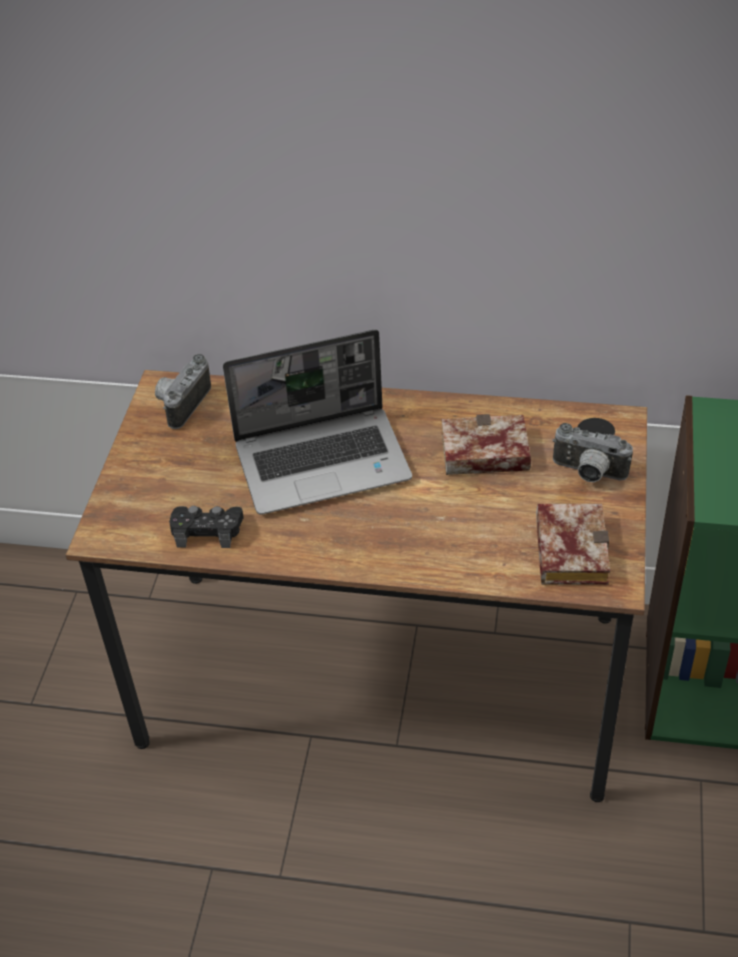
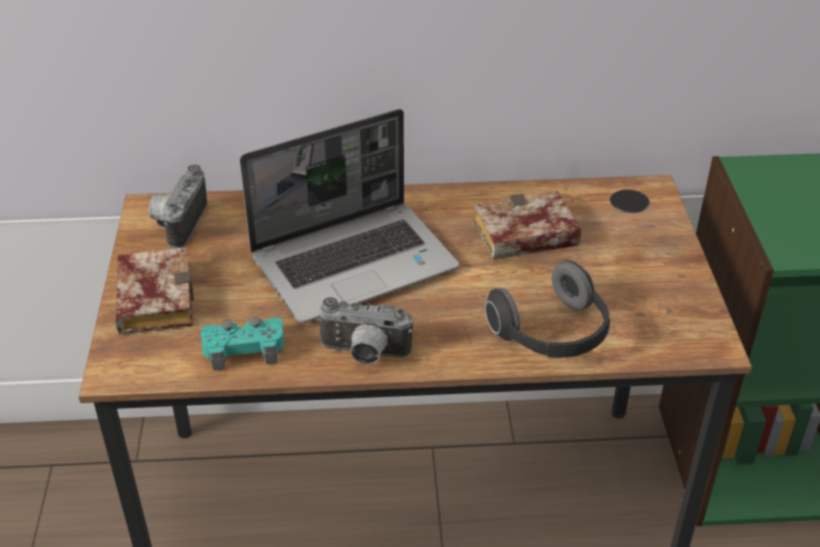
camera: 15 degrees left, 5 degrees down
(207, 530) = (244, 348): black game controller -> turquoise game controller
(475, 554) = (552, 334): none -> headphones
(567, 548) = (647, 316): book -> book (152, 297)
(588, 473) = (638, 242): camera -> camera (364, 355)

